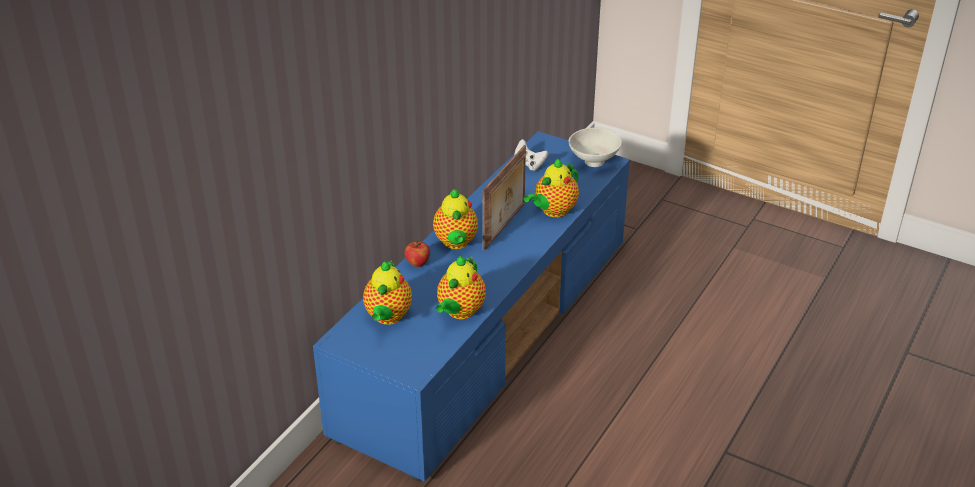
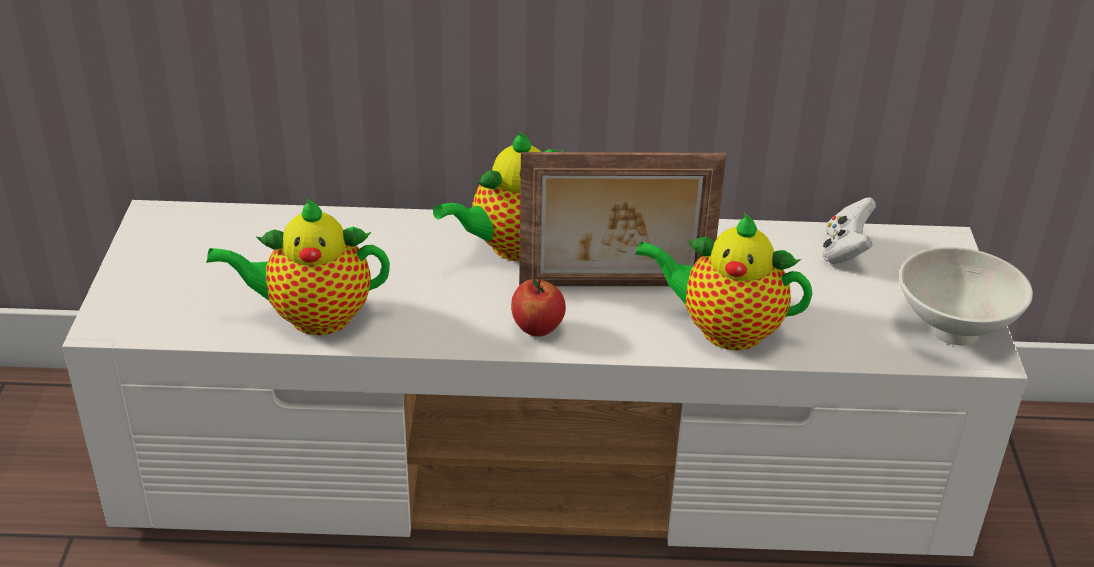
camera: 60 degrees right, 0 degrees up
(387, 317) = (247, 245): teapot -> none
(417, 263) = (420, 226): apple -> apple (537, 329)
(487, 333) = (547, 468): blue tv stand -> white tv stand

